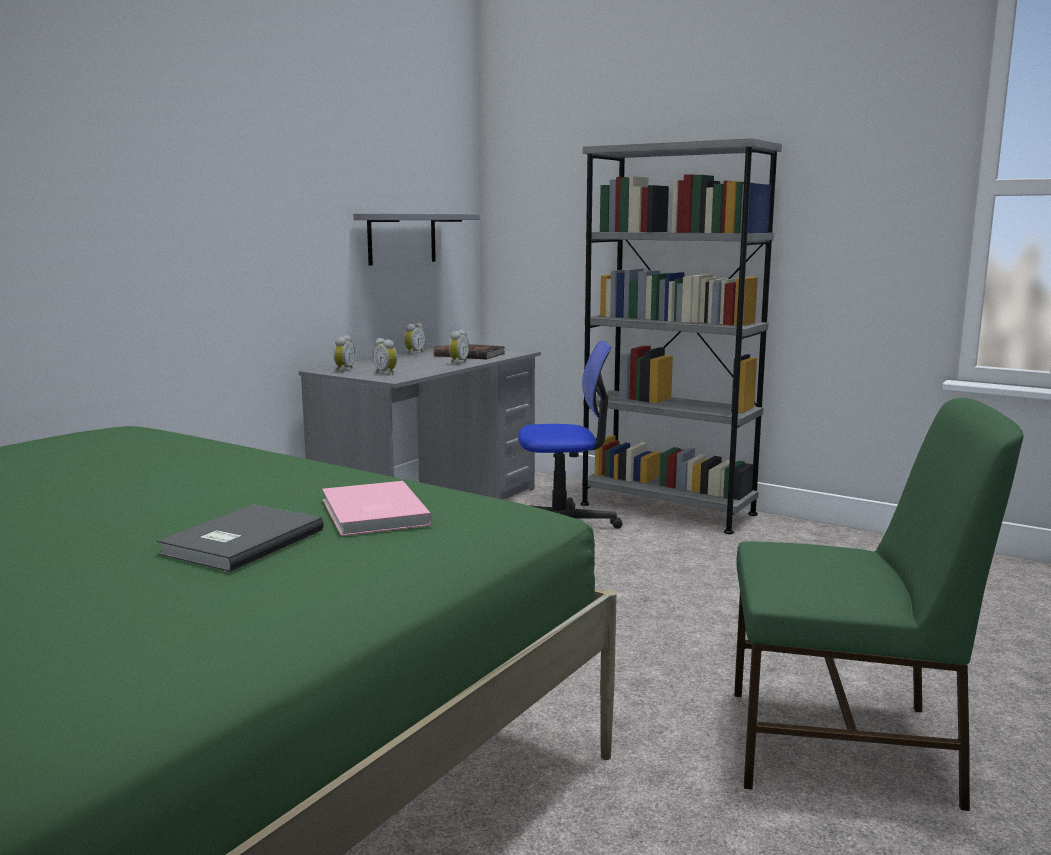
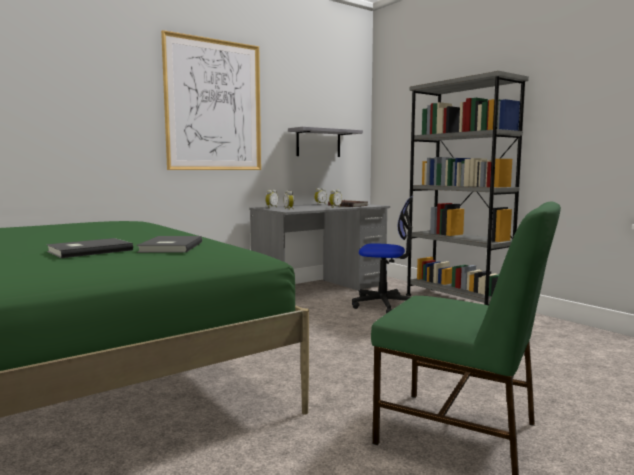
camera: 20 degrees right, 5 degrees down
(228, 176) = (214, 105): none -> picture
(372, 513) = (169, 247): pink book -> grey book

